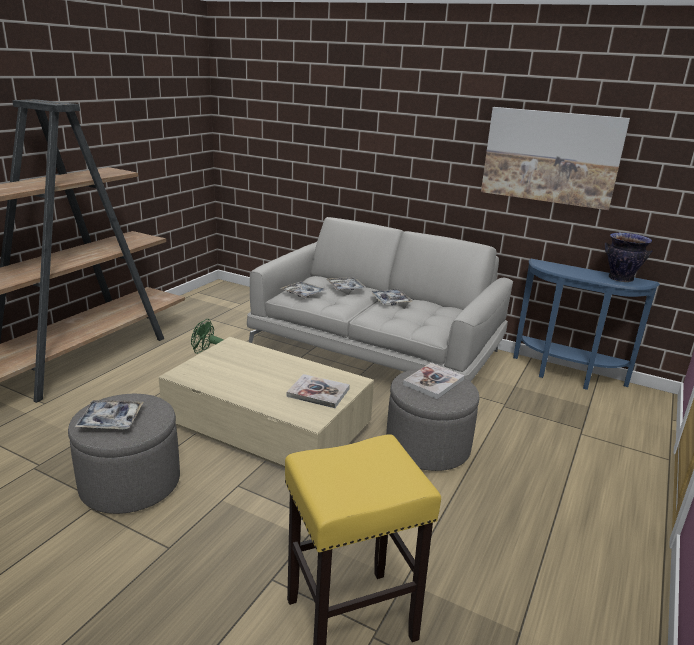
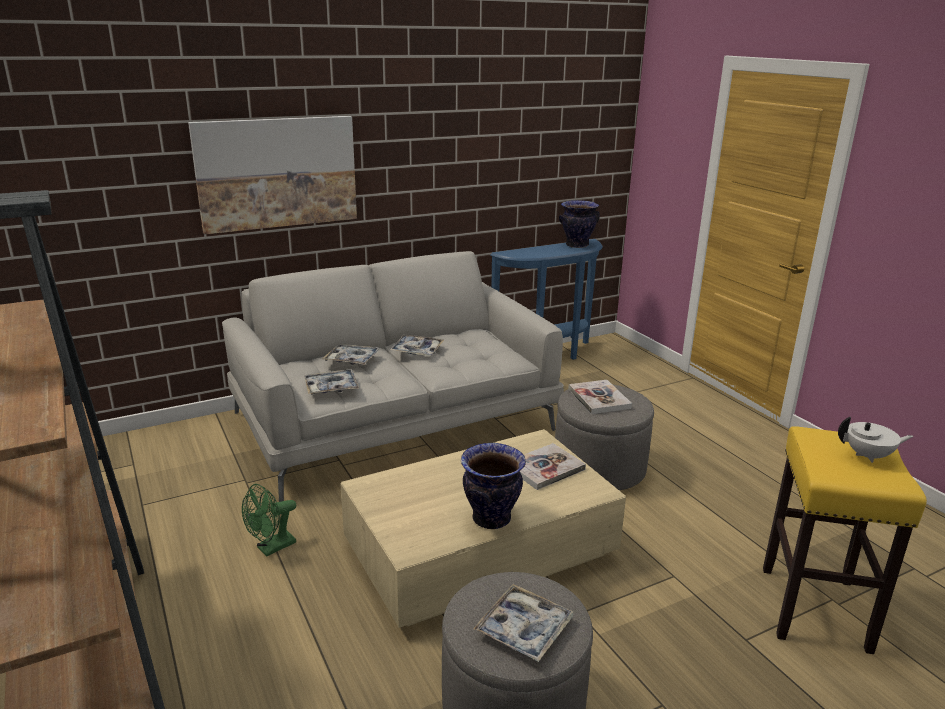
camera: 55 degrees left, 0 degrees up
(235, 389) = (490, 518): none -> vase
(373, 480) = (868, 456): none -> white teapot
(551, 157) = (491, 141): picture -> picture (277, 173)

